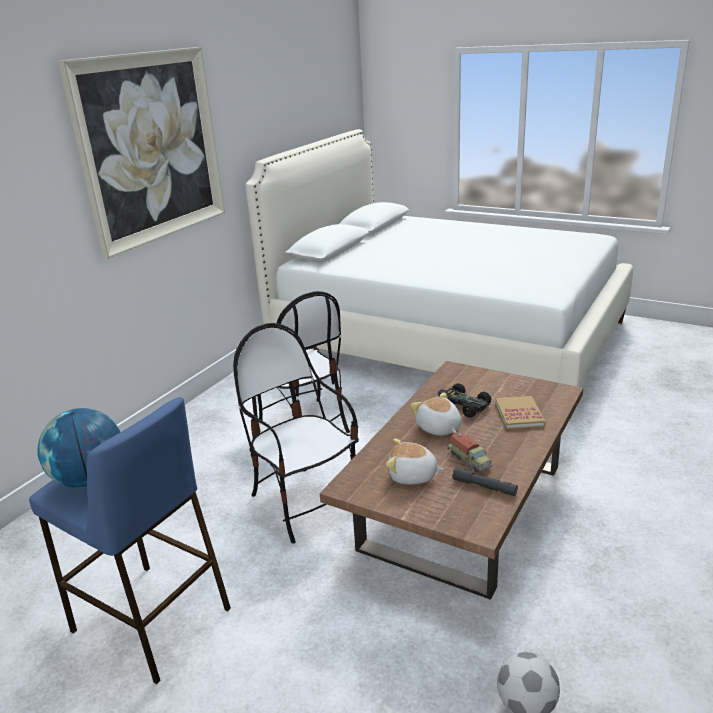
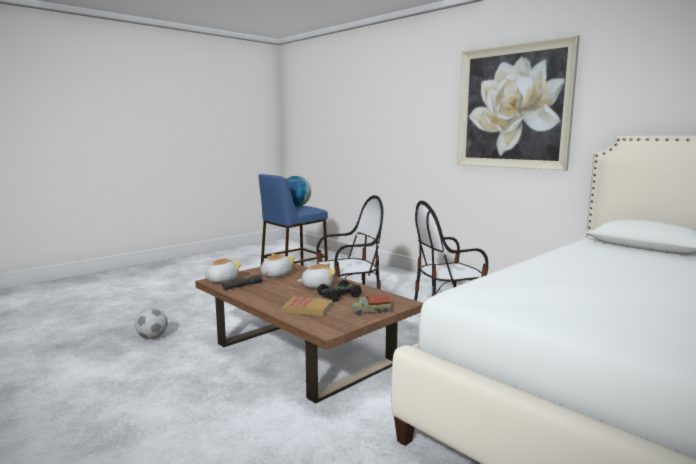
camera: 105 degrees right, 15 degrees down
(470, 460) = (272, 287): toy truck -> toy truck (371, 311)
(474, 519) = (221, 280): none -> plush toy

